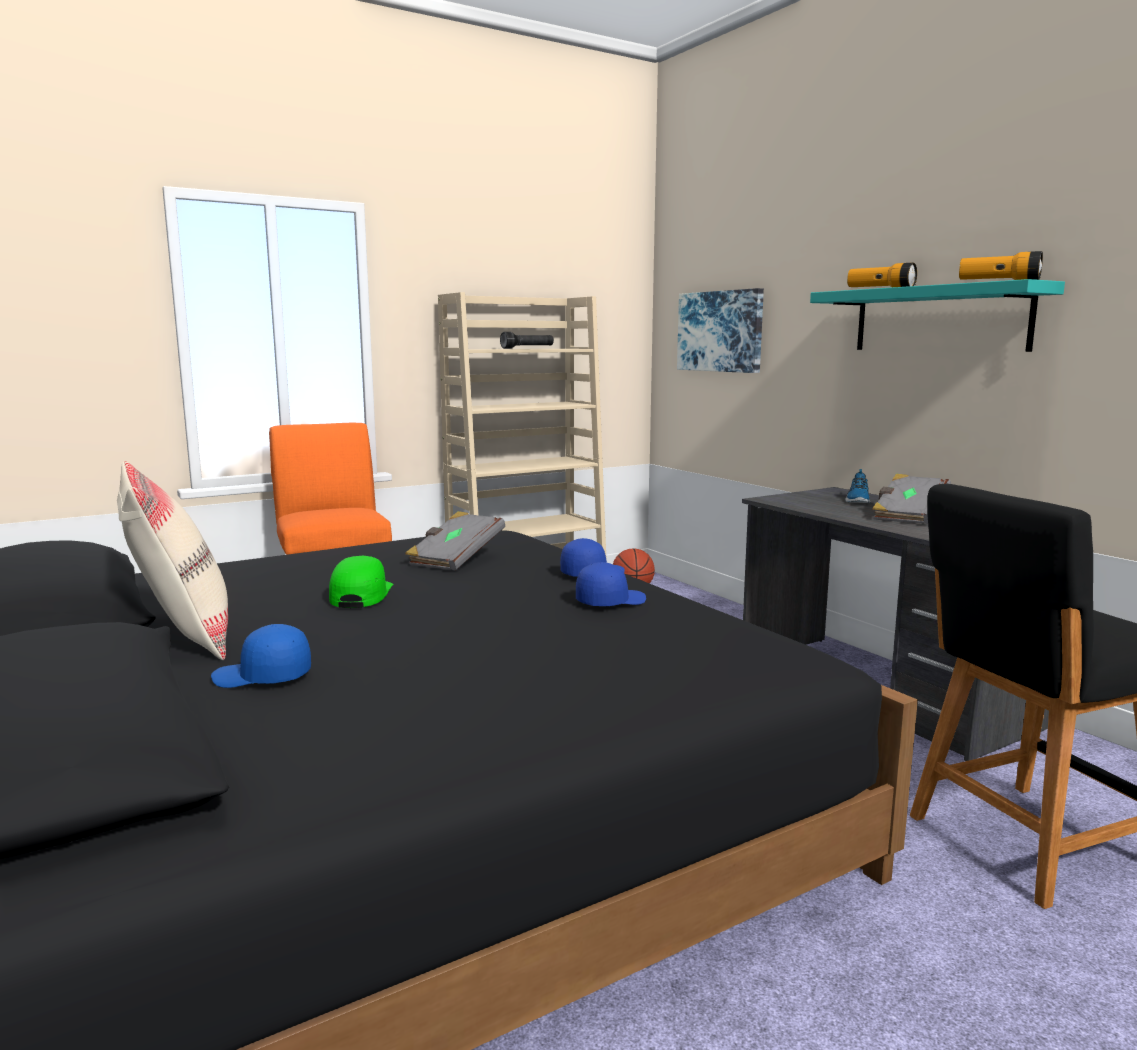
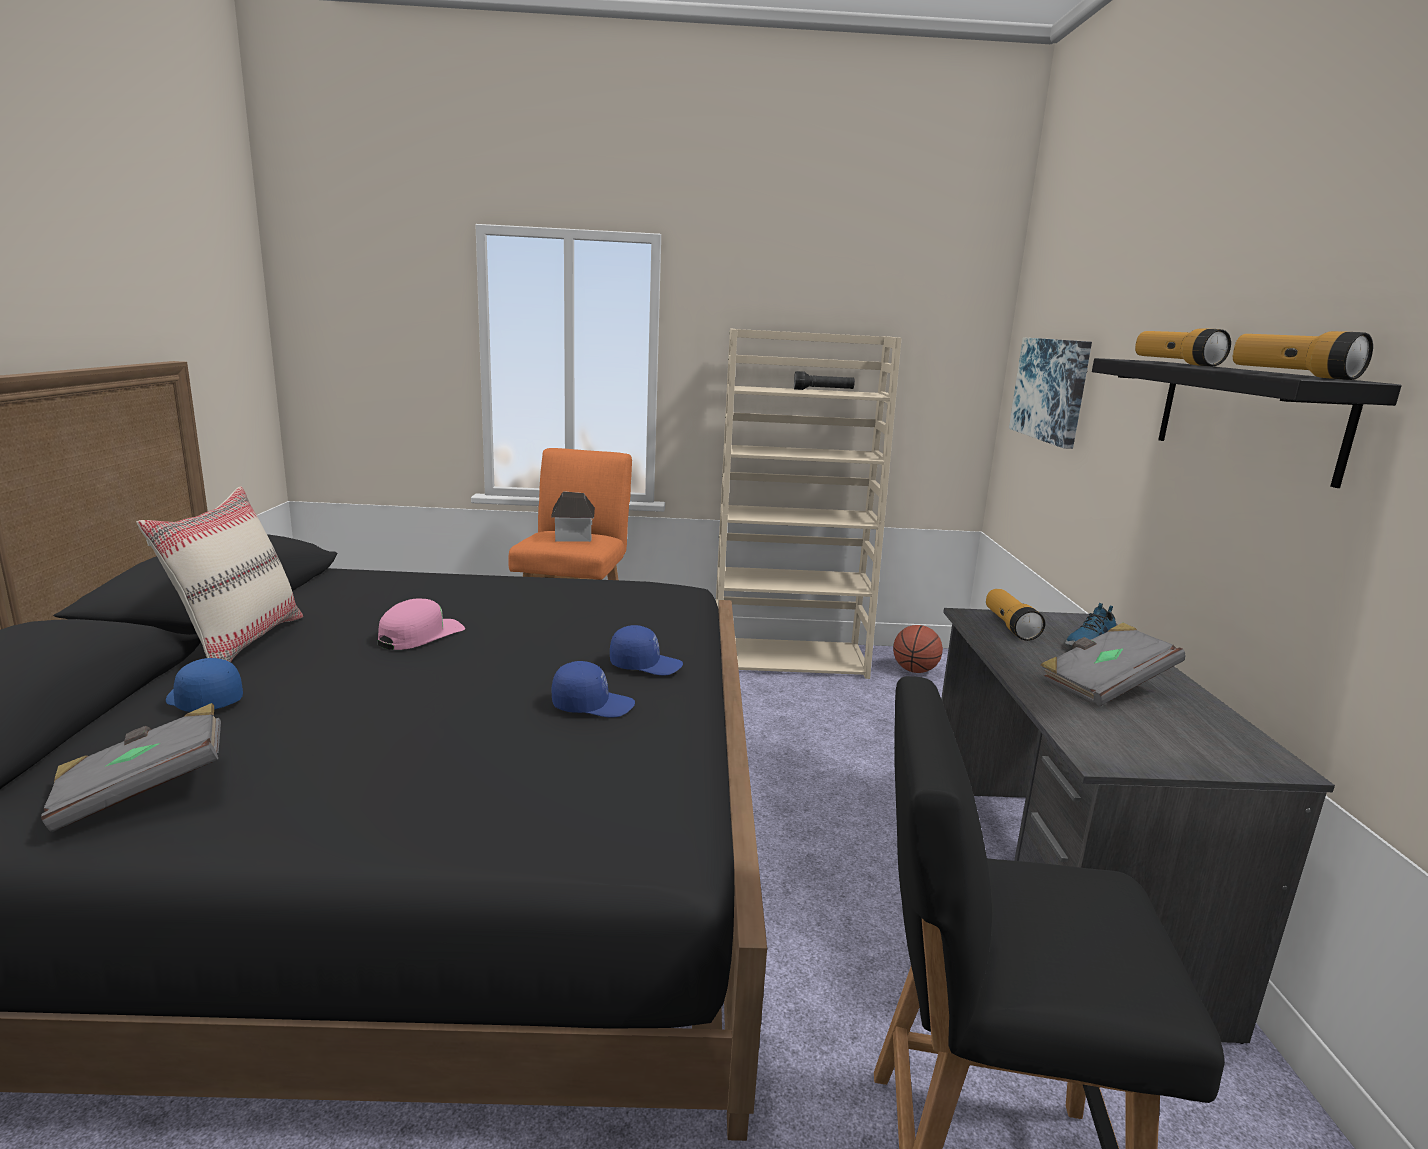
camera: 30 degrees right, 5 degrees up
(339, 510) = (573, 537): none -> toy house
(361, 595) = (420, 635): green cap -> pink cap
(455, 559) = (563, 615): grey book -> grey book (143, 791)
(800, 500) = (1010, 626): none -> flashlight
(939, 319) = (1246, 416): turquoise shelf -> black shelf

